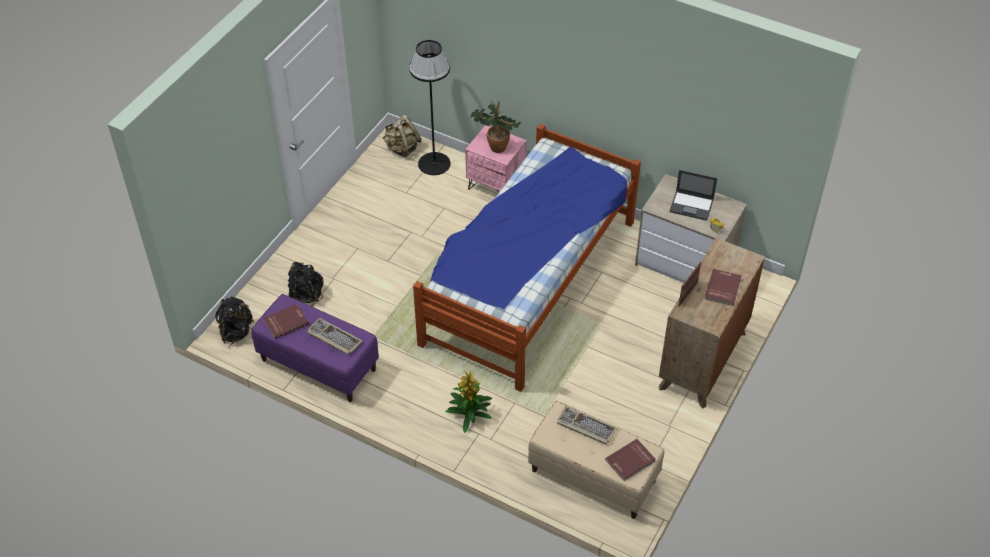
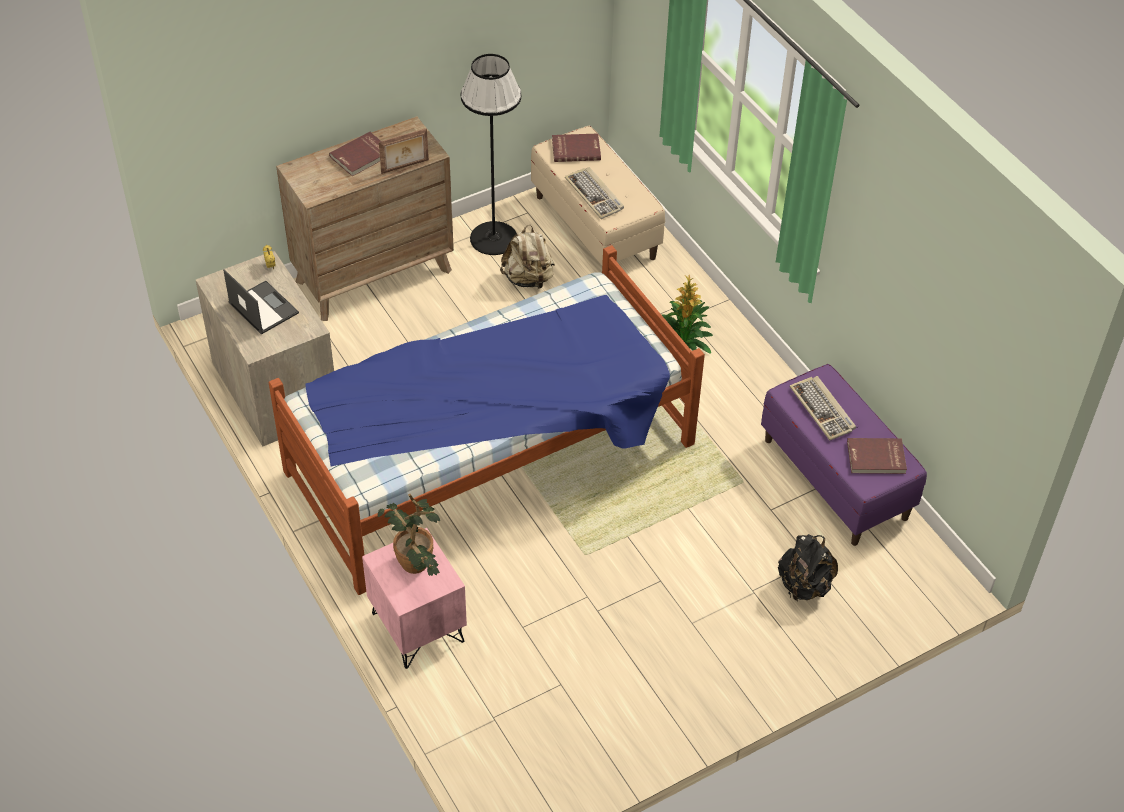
camera: 150 degrees left, 0 degrees up
(236, 332) = (928, 575): black backpack -> none
(402, 148) = (511, 775): beige backpack -> beige backpack (528, 279)
(434, 164) = (481, 716): black floor lamp -> black floor lamp (494, 238)

